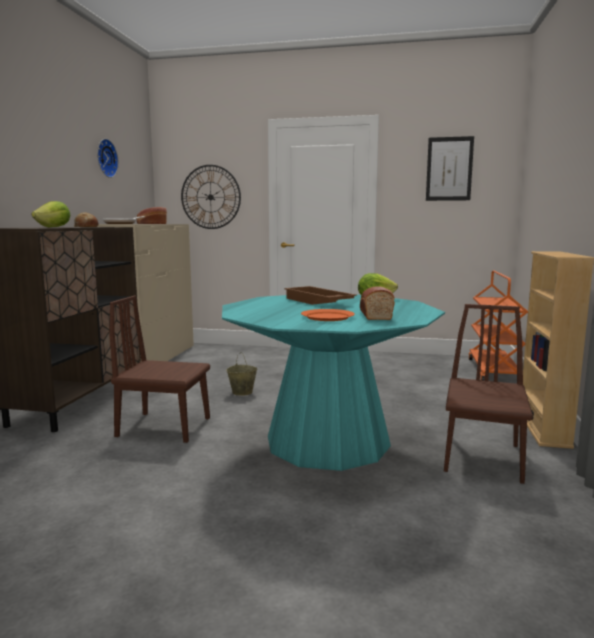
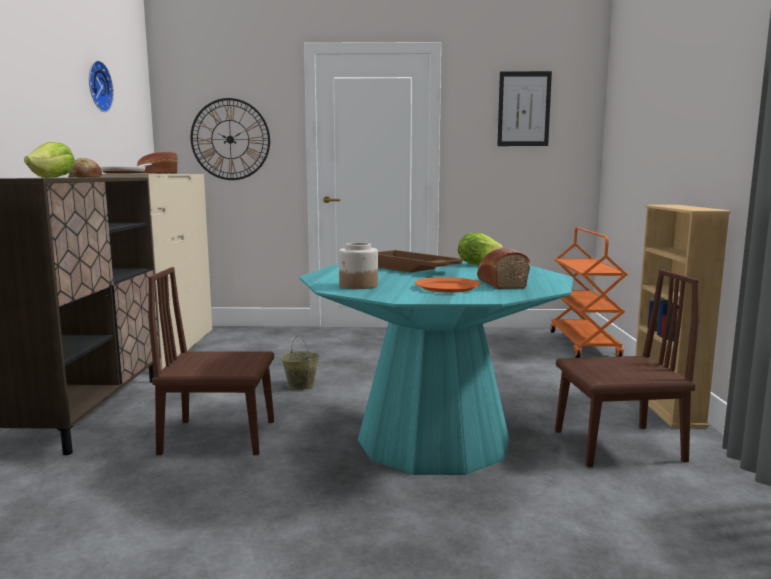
camera: 10 degrees left, 0 degrees up
(259, 313) = (358, 286): none -> jar
(482, 457) = (617, 445): brown chair -> brown chair turned 75 degrees clockwise

